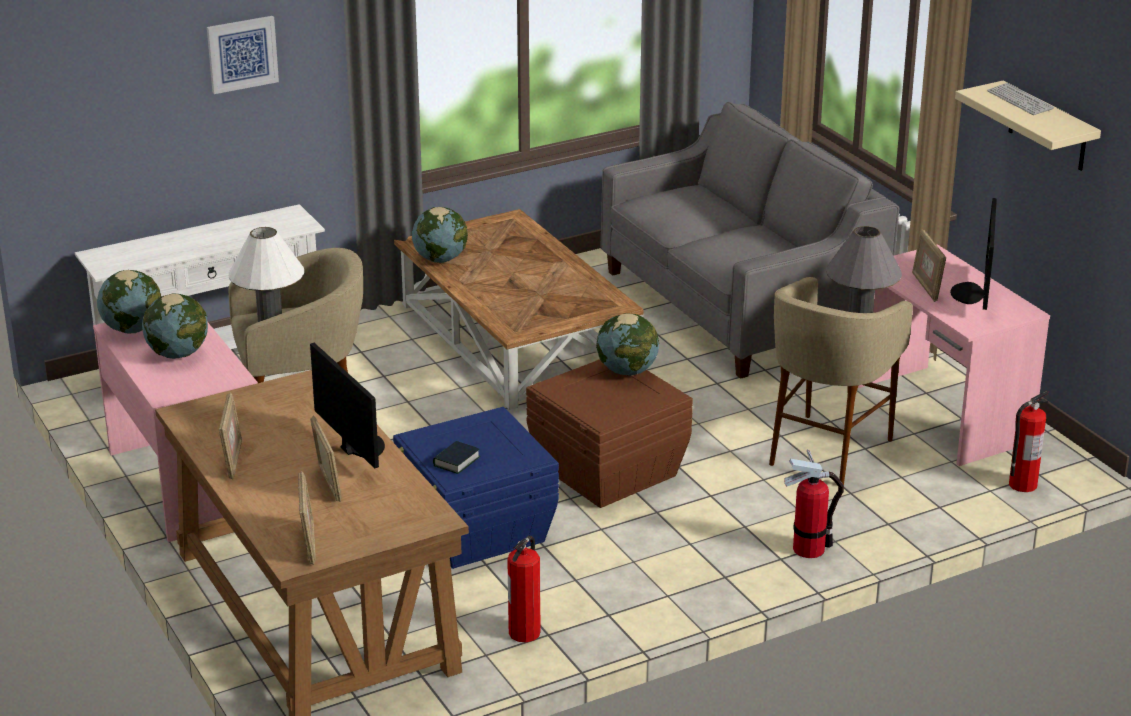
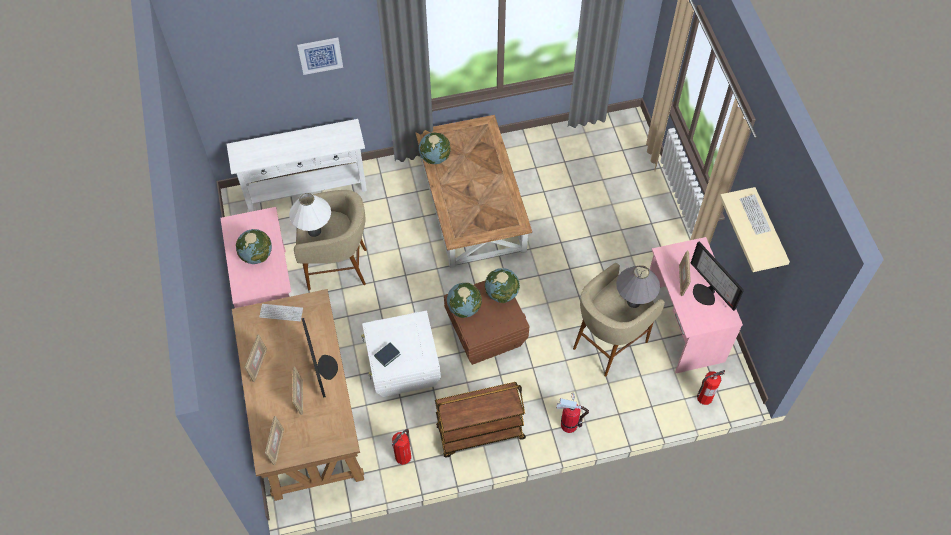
camera: 15 degrees right, 30 degrees up
(132, 329) = (239, 226): globe -> globe (464, 308)
(251, 401) = (281, 313): none -> keyboard
(476, 530) = (403, 368): blue storage box -> white storage box
(654, 583) = (480, 433): none -> brown cart
(739, 305) = (606, 197): grey sofa -> none
(973, 294) = (706, 293): monitor -> monitor turned 60 degrees counterclockwise

